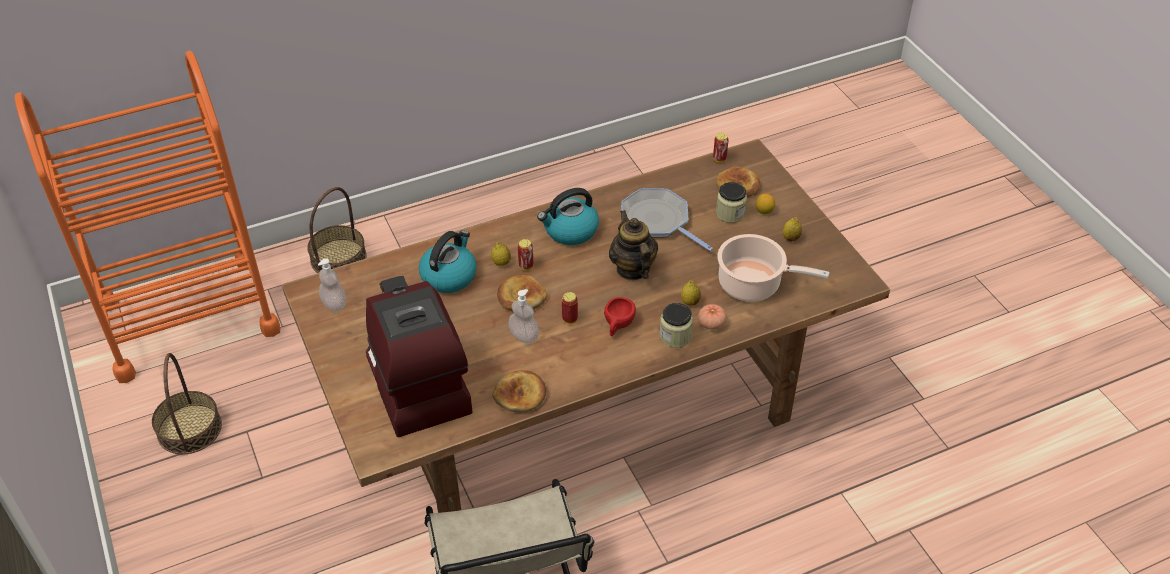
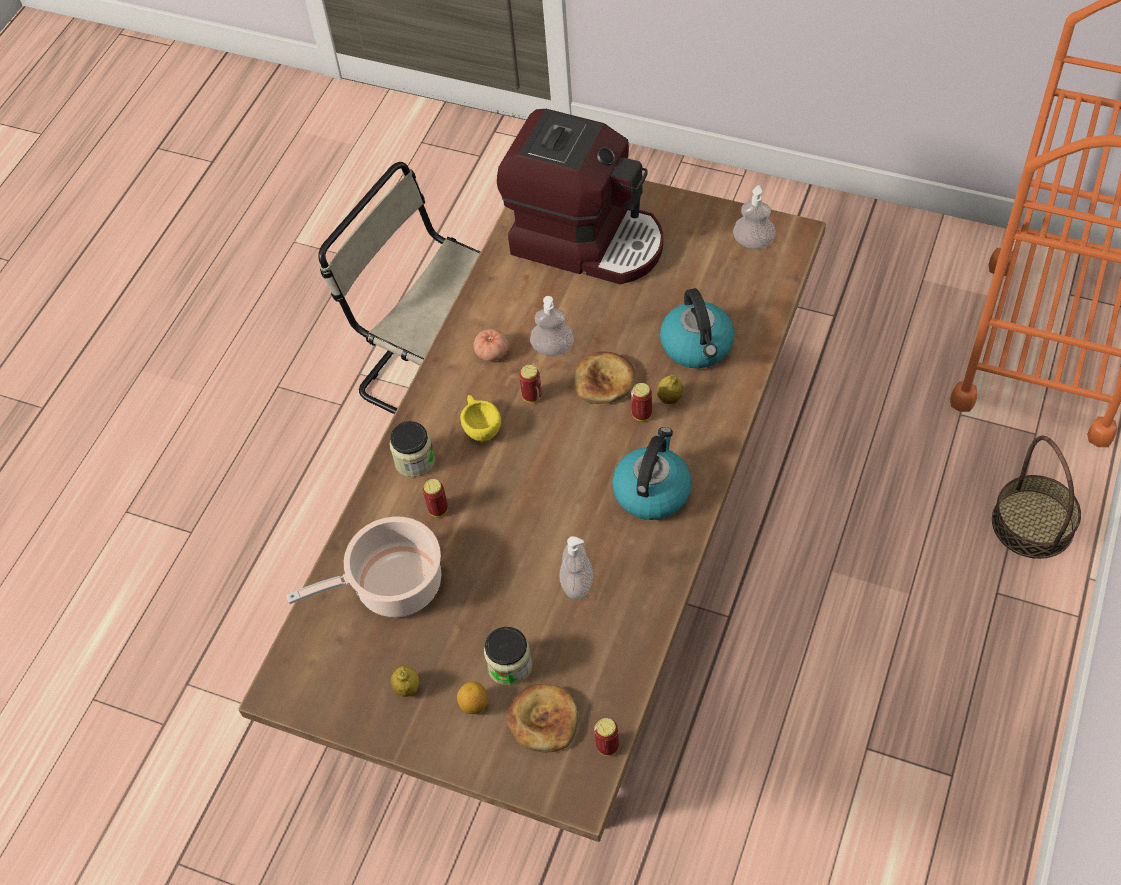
camera: 140 degrees right, 10 degrees up
(189, 429) = (879, 279): basket -> none
(520, 394) = (491, 299): bread -> none
(618, 325) = (480, 427): red cup -> yellow cup
(632, 269) = (536, 499): teapot -> none
(658, 221) = (577, 583): frying pan -> soap dispenser
(690, 302) = (438, 509): lemon -> can
(711, 323) = (393, 503): tomato -> tomato (492, 352)

